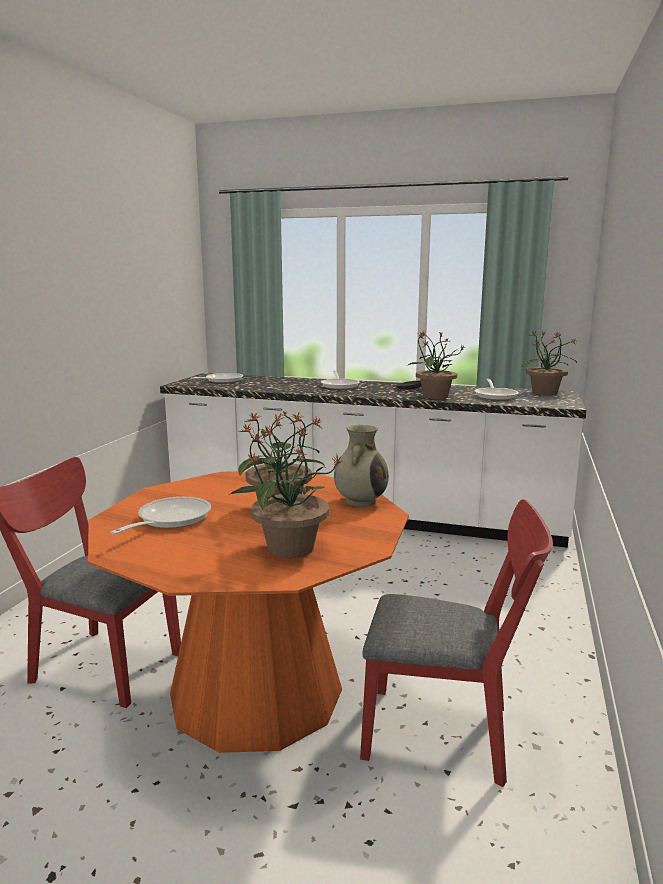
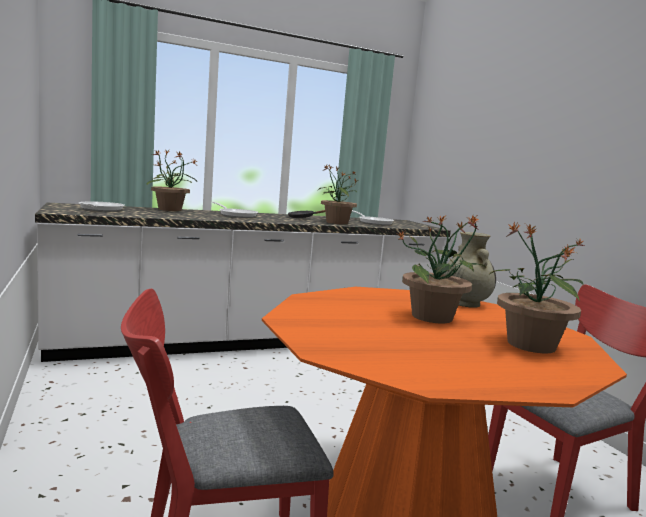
camera: 40 degrees left, 5 degrees down
(169, 520) = (380, 342): frying pan -> none
(545, 393) = (394, 220): potted plant -> potted plant (170, 209)

